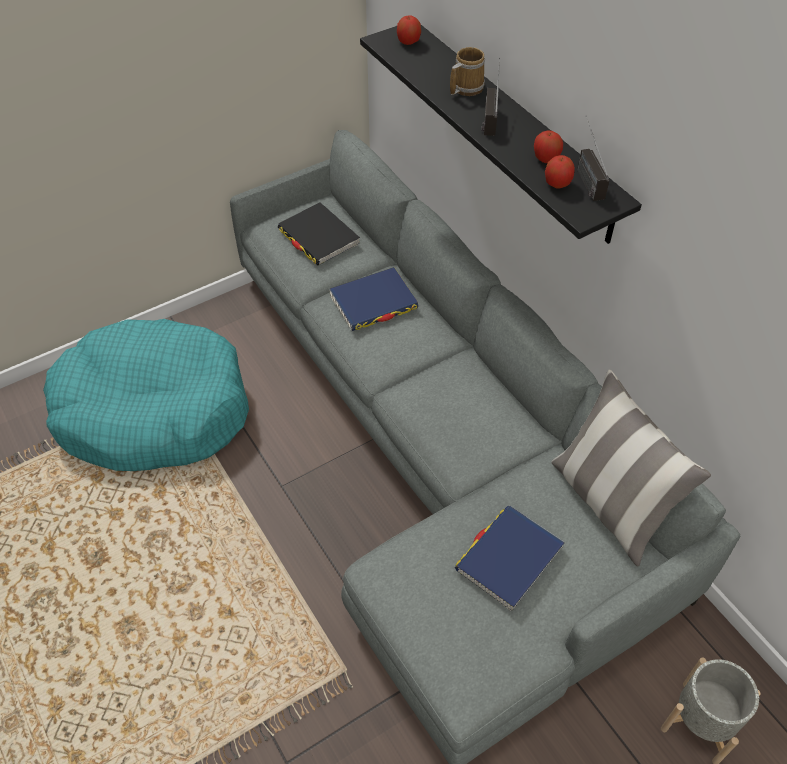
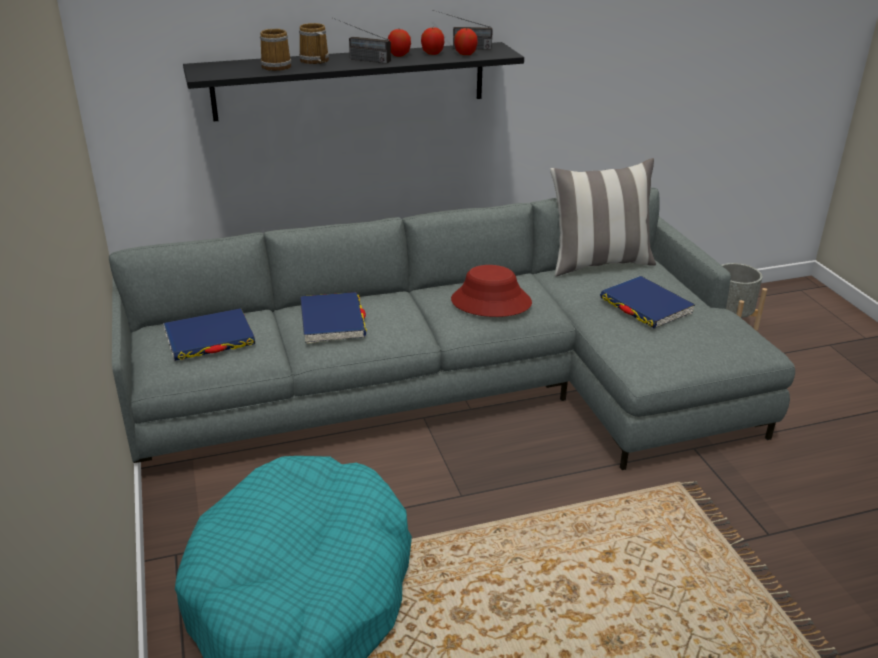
camera: 75 degrees left, 20 degrees down
(318, 237) = (209, 339): black book -> blue book
(408, 42) = (219, 68): apple -> apple (399, 55)
(434, 71) = (277, 66): none -> mug
(456, 411) = (491, 302): none -> red hat

